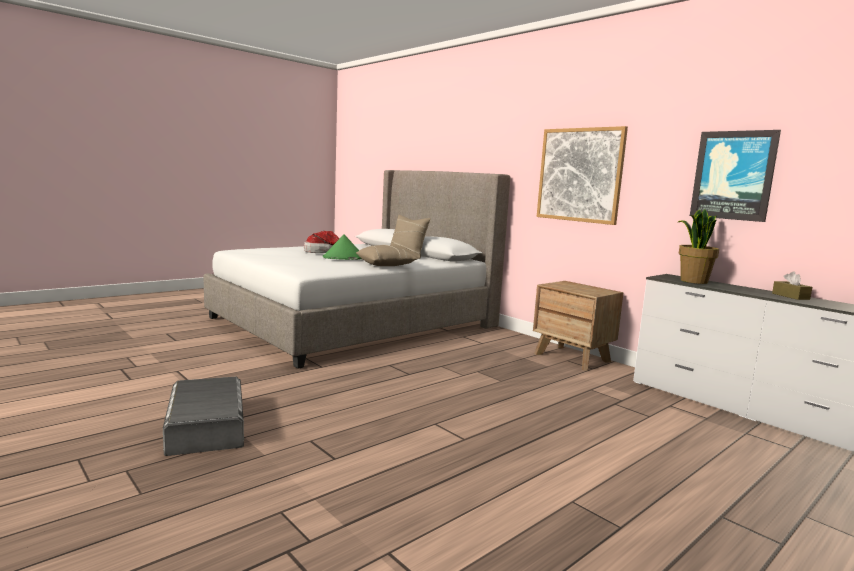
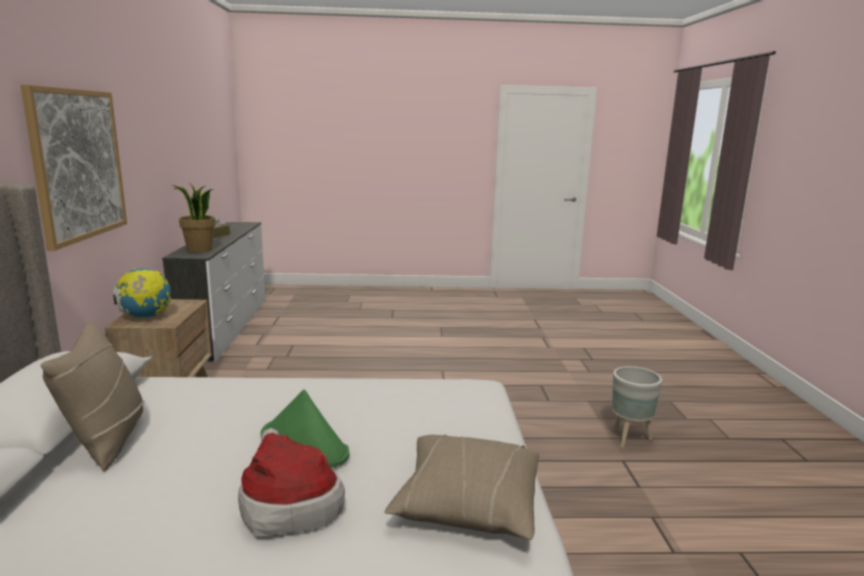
camera: 140 degrees left, 5 degrees up
(206, 425) = (629, 439): grey storage box -> grey planter
(386, 265) = (289, 391): beige pillow -> beige pillow (467, 503)
(570, 285) = (146, 317): none -> globe
(733, 175) = (167, 148): picture -> none

